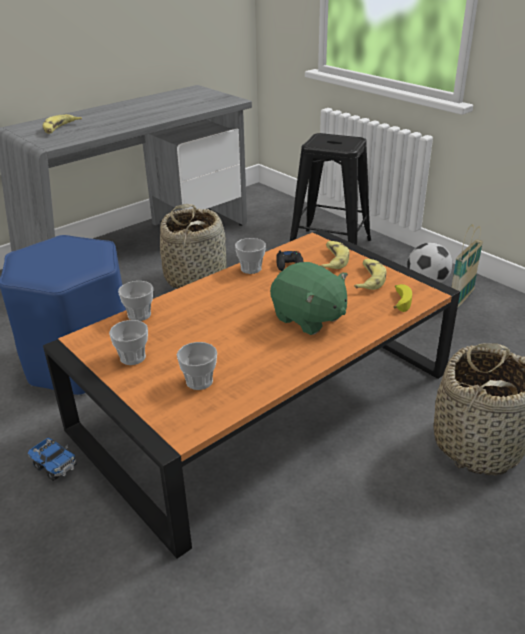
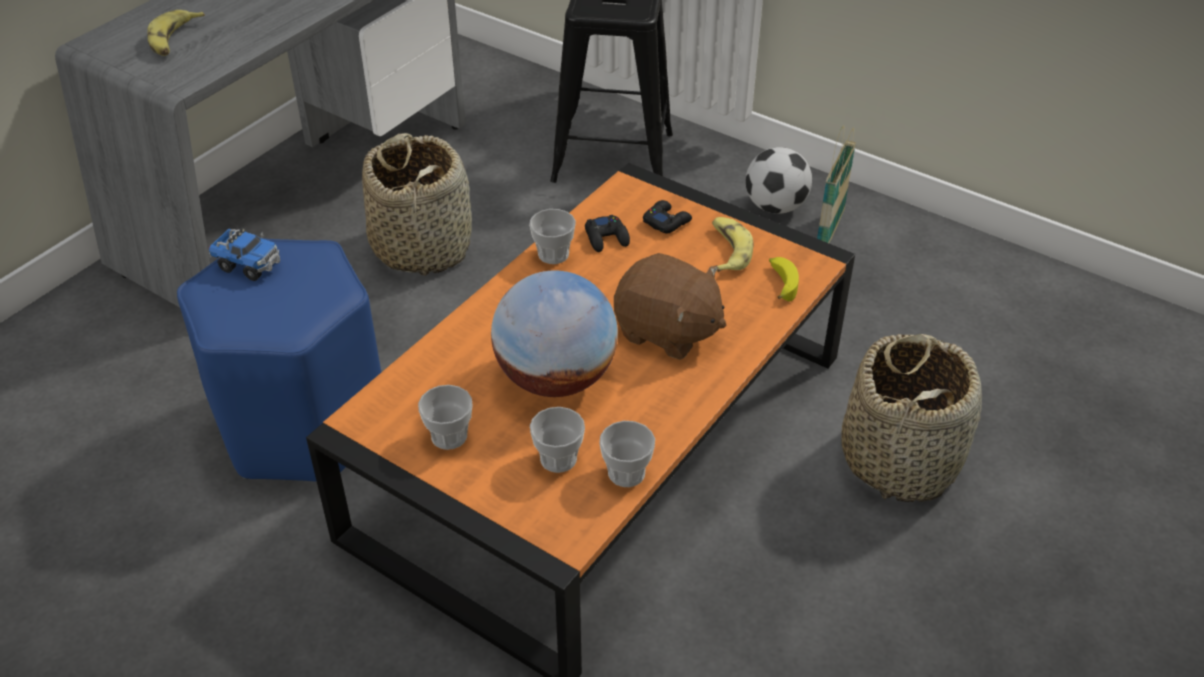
camera: 15 degrees left, 10 degrees up
(55, 466) = (344, 598): toy truck -> toy truck (248, 265)
(139, 315) = (424, 362): cup -> cup (626, 473)
(220, 334) = (555, 378): none -> globe
(308, 318) = (667, 331): green plush toy -> brown plush toy
(333, 260) = (666, 221): banana -> black game controller

